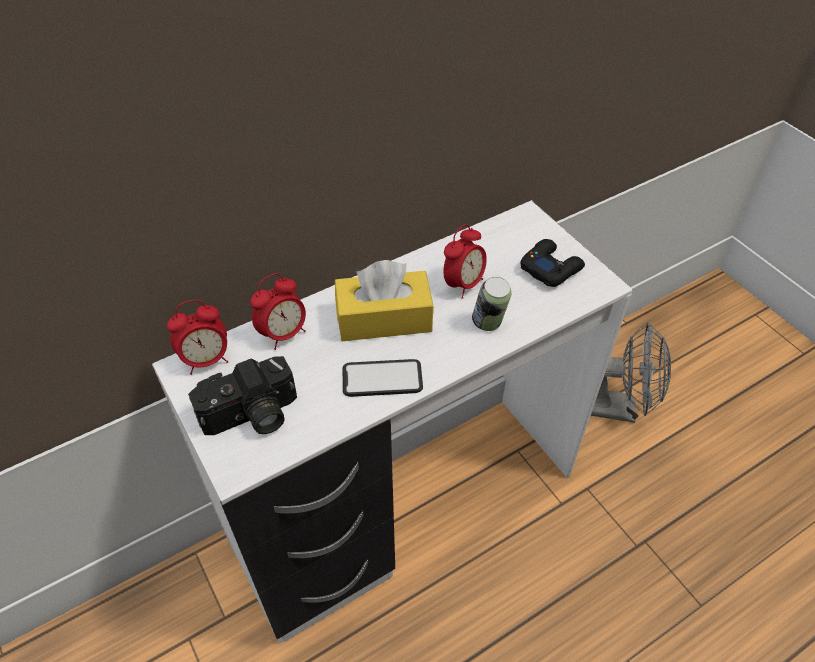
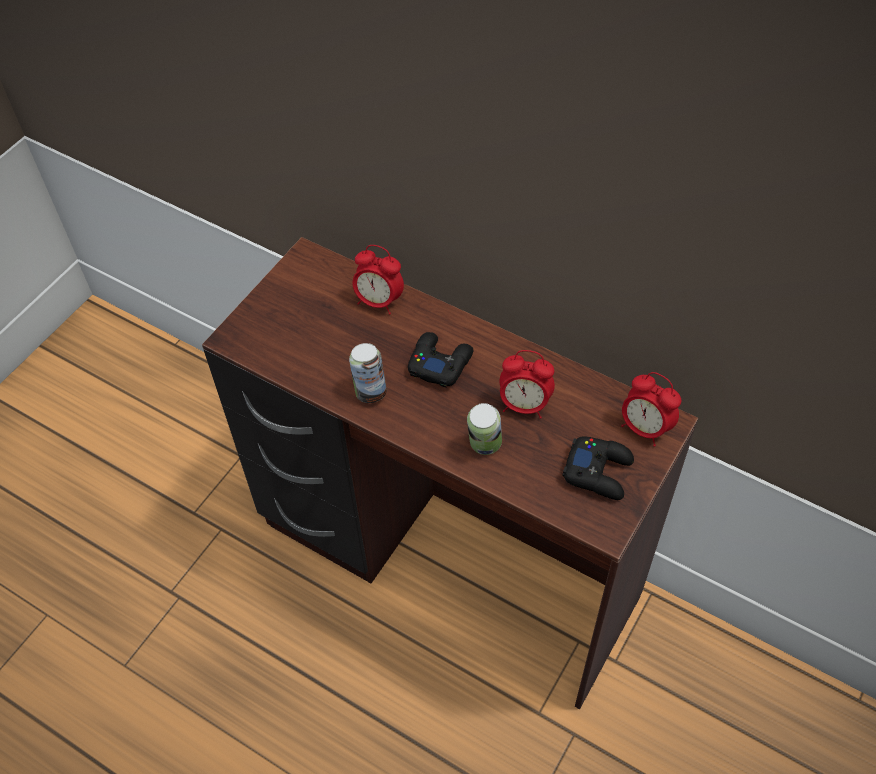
camera: 65 degrees right, 5 degrees up
(206, 360) = (322, 267): alarm clock -> alarm clock (644, 428)
(251, 416) = (284, 323): camera -> none
(382, 379) = (370, 392): phone -> can
(384, 319) = (439, 363): yellow tissue box -> black game controller
(406, 508) = (447, 563): white desk -> brown desk
(618, 408) = (710, 734): grey fan -> none

